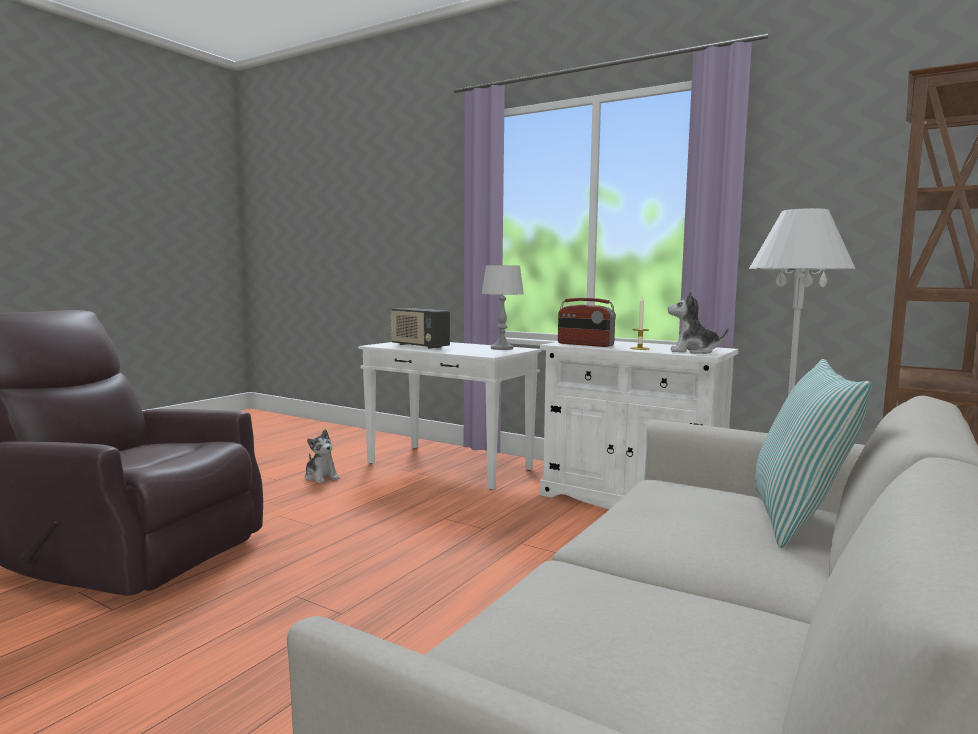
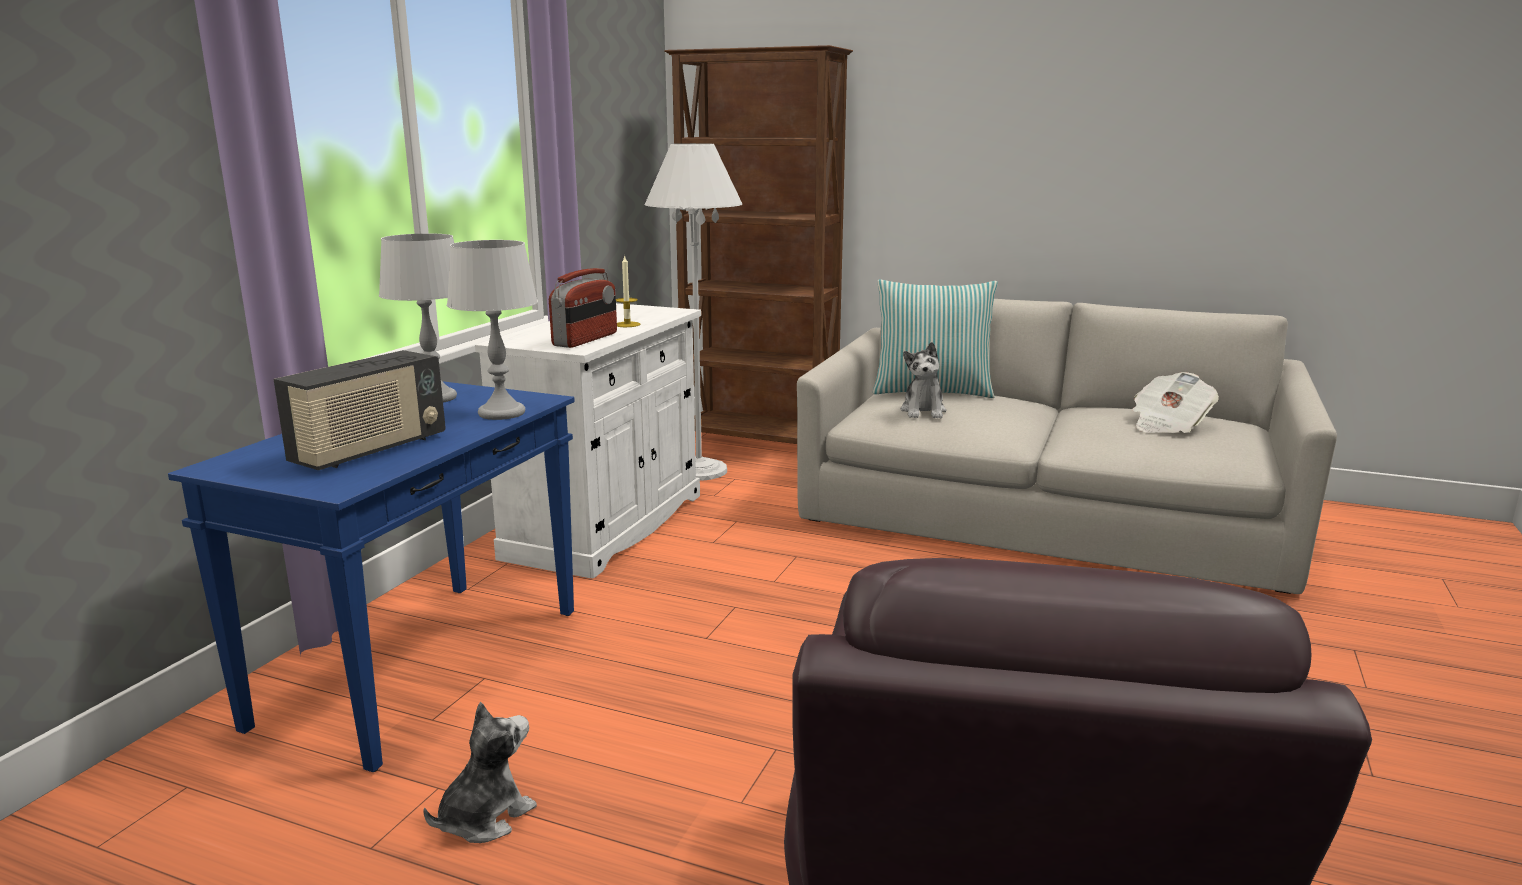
camera: 100 degrees left, 10 degrees up
(450, 466) = (424, 665): white console table -> blue console table
(465, 352) = (501, 413): none -> grey table lamp
(650, 657) = (1168, 425): none -> newspaper
(693, 351) = (653, 312): plush toy -> plush toy (923, 411)

